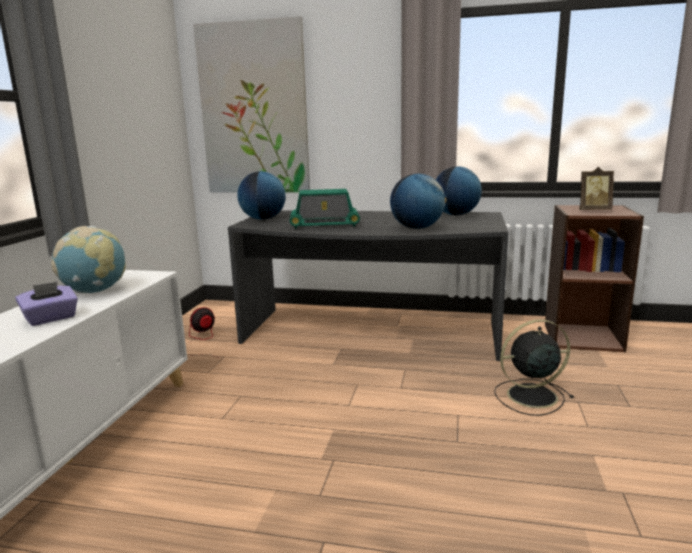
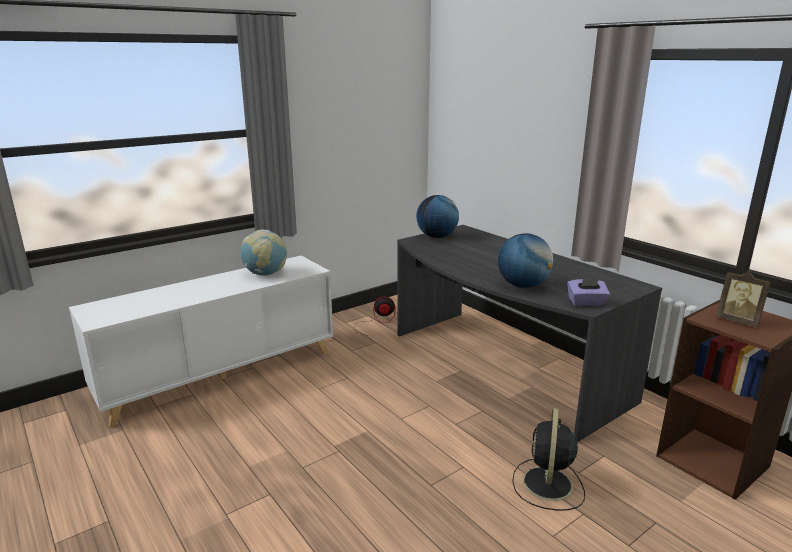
camera: 40 degrees right, 5 degrees up
(51, 319) = (218, 289): purple tissue box -> purple tissue box (586, 303)
(254, 110) = (473, 130): picture -> none
(324, 225) = (463, 258): radio -> none
(456, 215) = (603, 278): globe -> none
(529, 396) = (547, 485): black fan -> black fan turned 105 degrees counterclockwise

